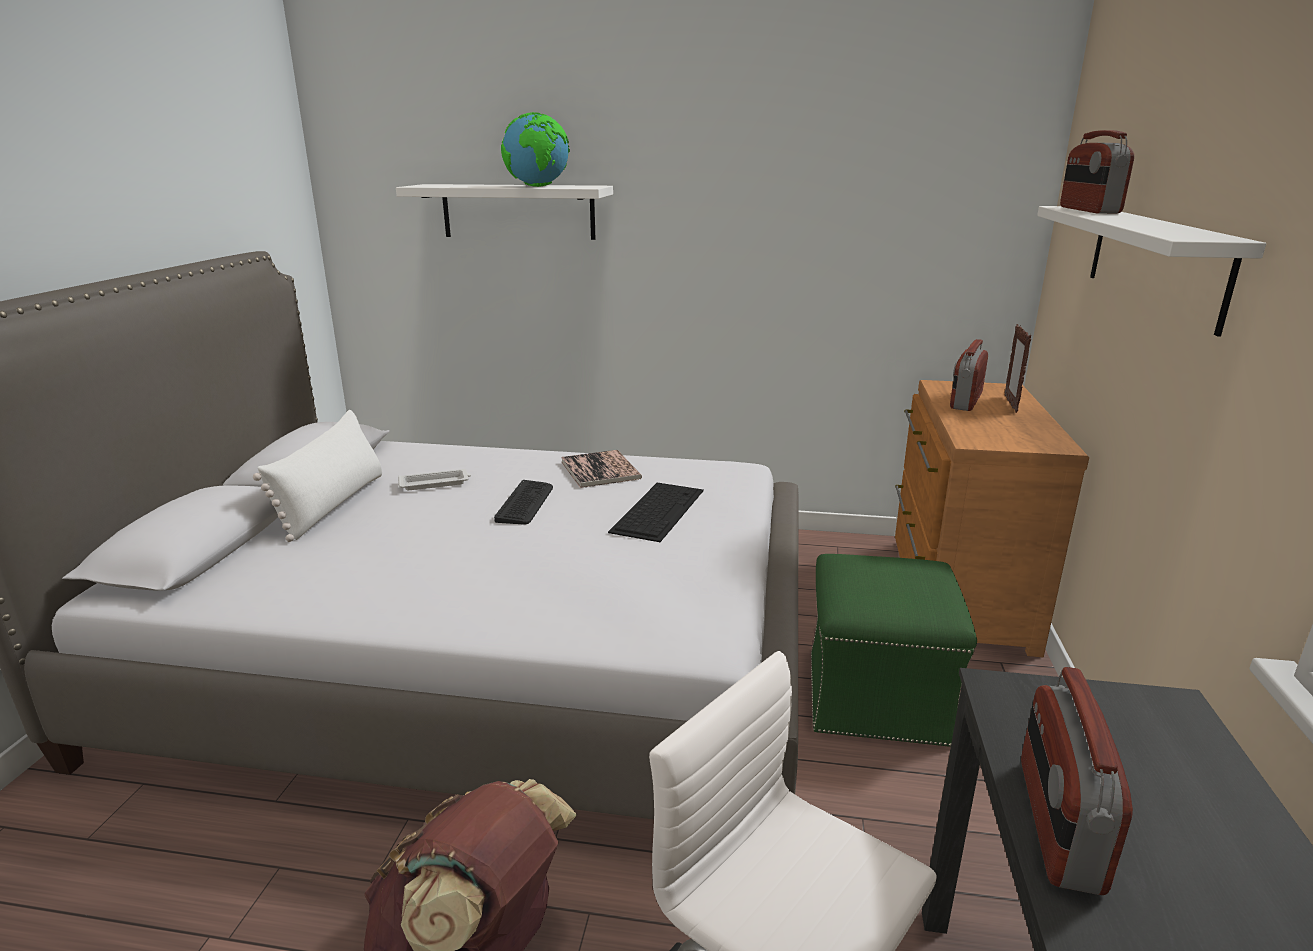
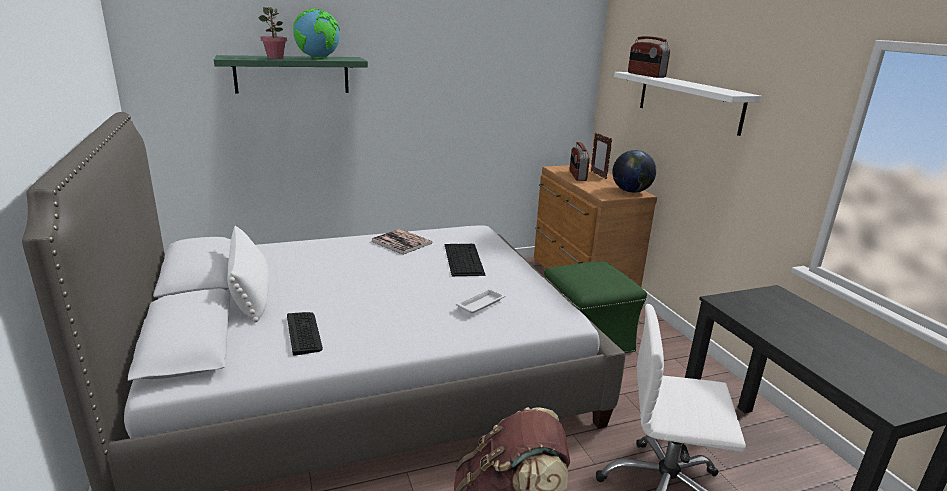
camera: 30 degrees left, 0 degrees up
(435, 483) = (306, 268): white tray -> white tray (481, 303)
(481, 186) = (275, 58): none -> potted plant
(518, 211) = (292, 74): white shelf -> green shelf
(525, 503) = (383, 269): keyboard -> keyboard (304, 333)
(1041, 440) = (631, 191): none -> globe
(1057, 824) = (786, 340): radio -> none

